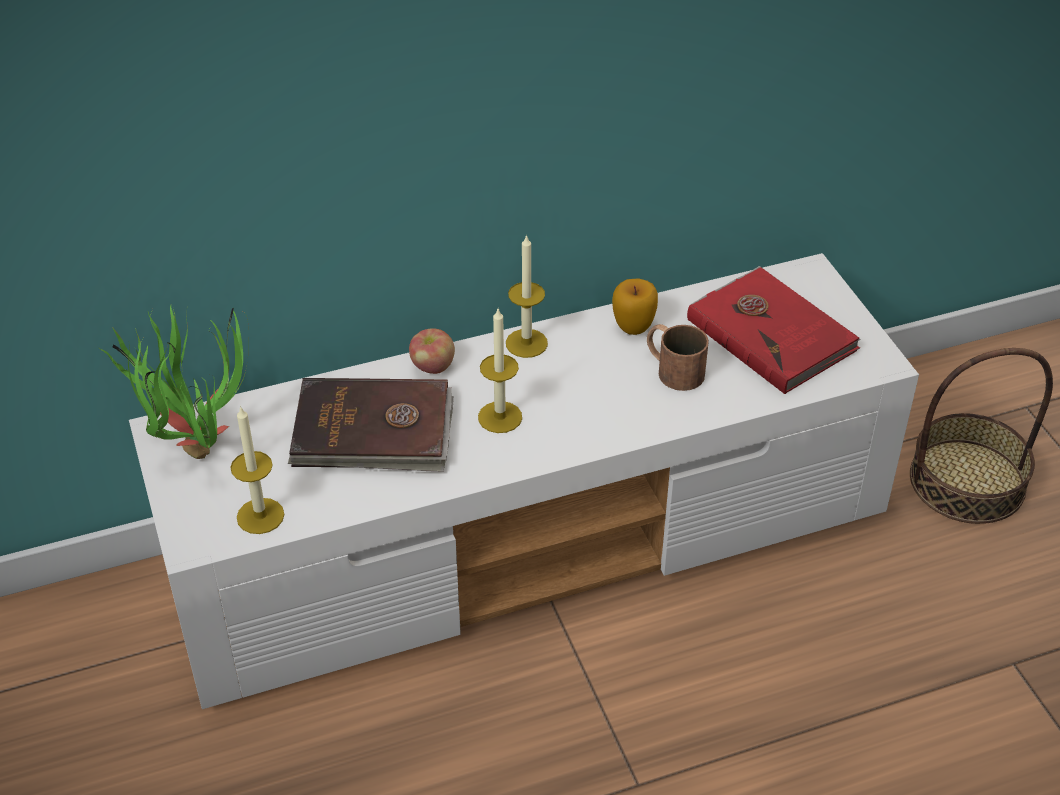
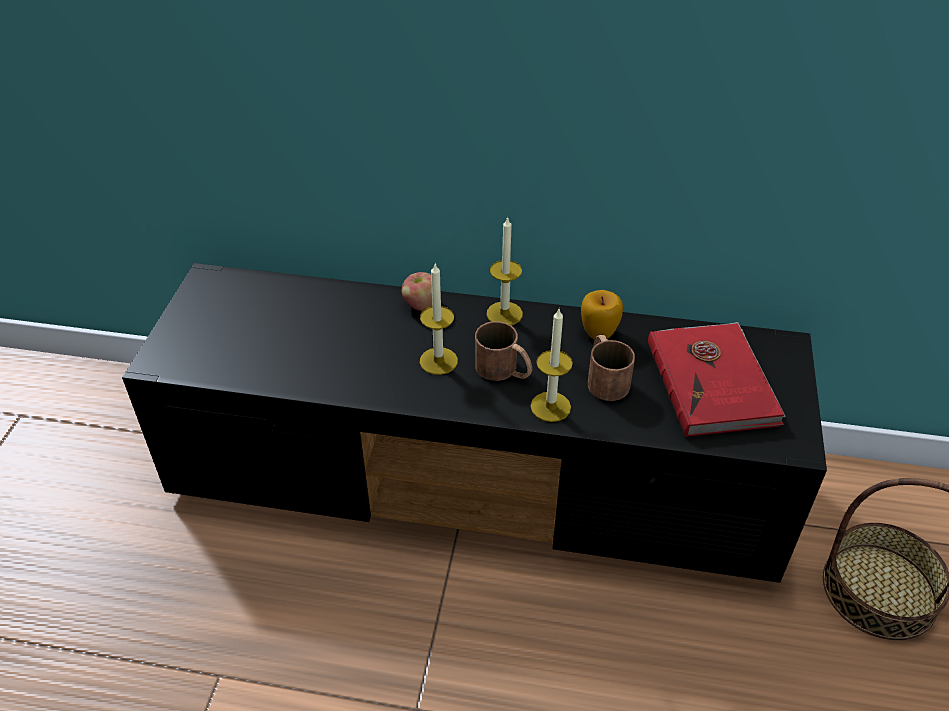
camera: 30 degrees right, 0 degrees up
(194, 442) = (219, 294): potted plant -> none
(260, 516) = (214, 362): candle -> candle (550, 406)
(373, 431) = (340, 334): brown book -> none
(533, 540) = (478, 476): white tv stand -> black tv stand
(572, 400) = (504, 370): none -> brown mug

